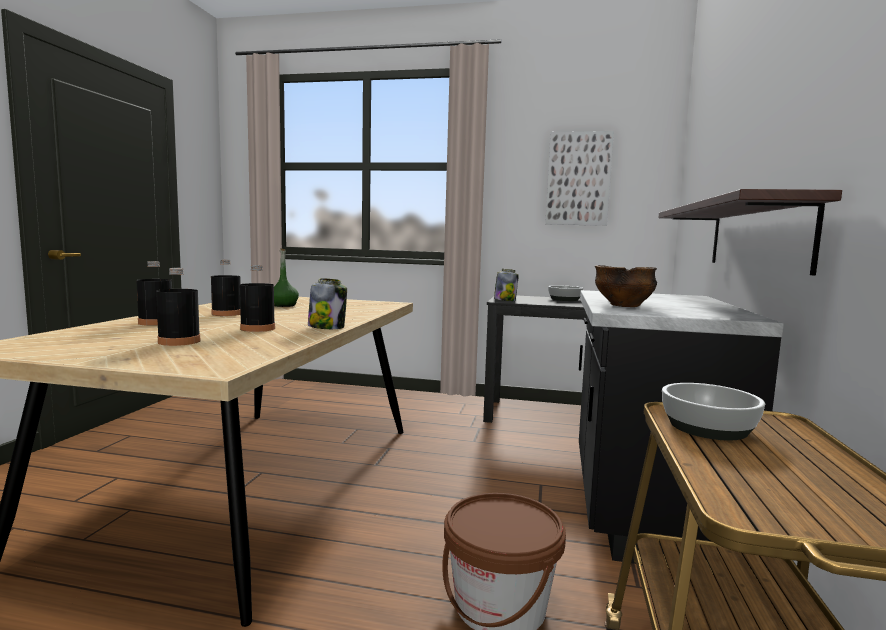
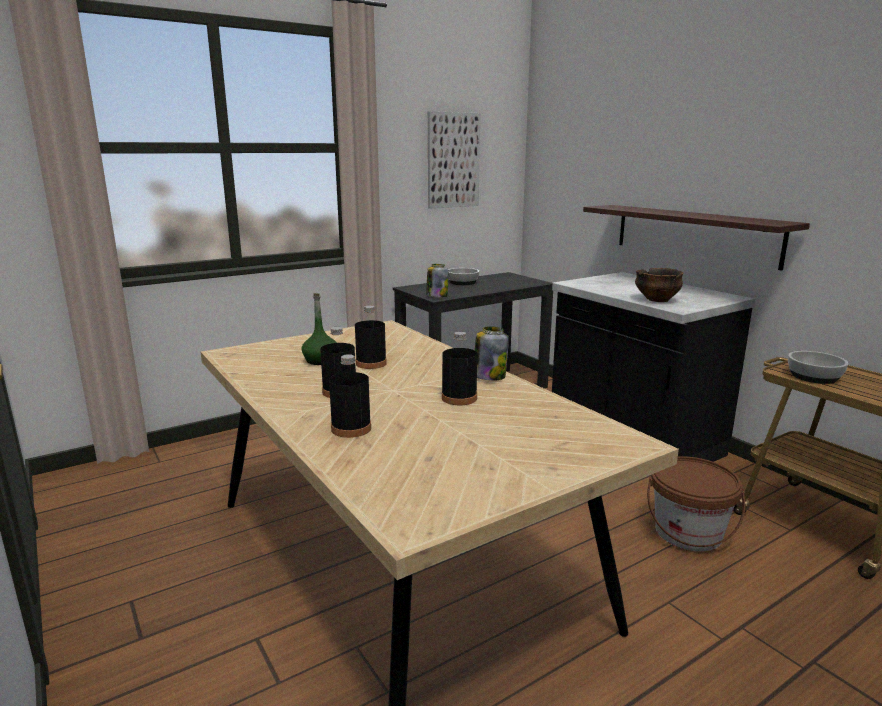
camera: 45 degrees left, 10 degrees up
(179, 341) = (490, 437): black bottle -> black bottle (371, 363)

